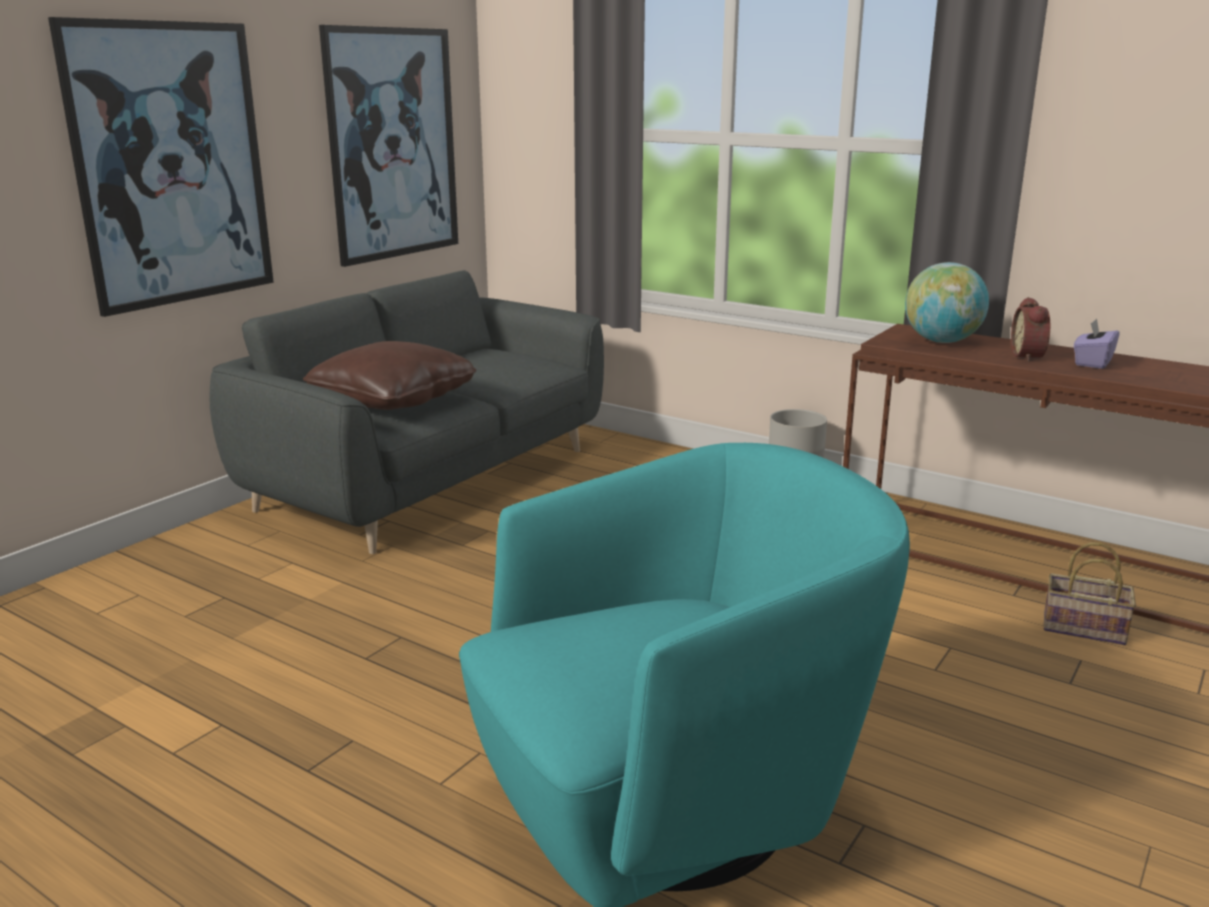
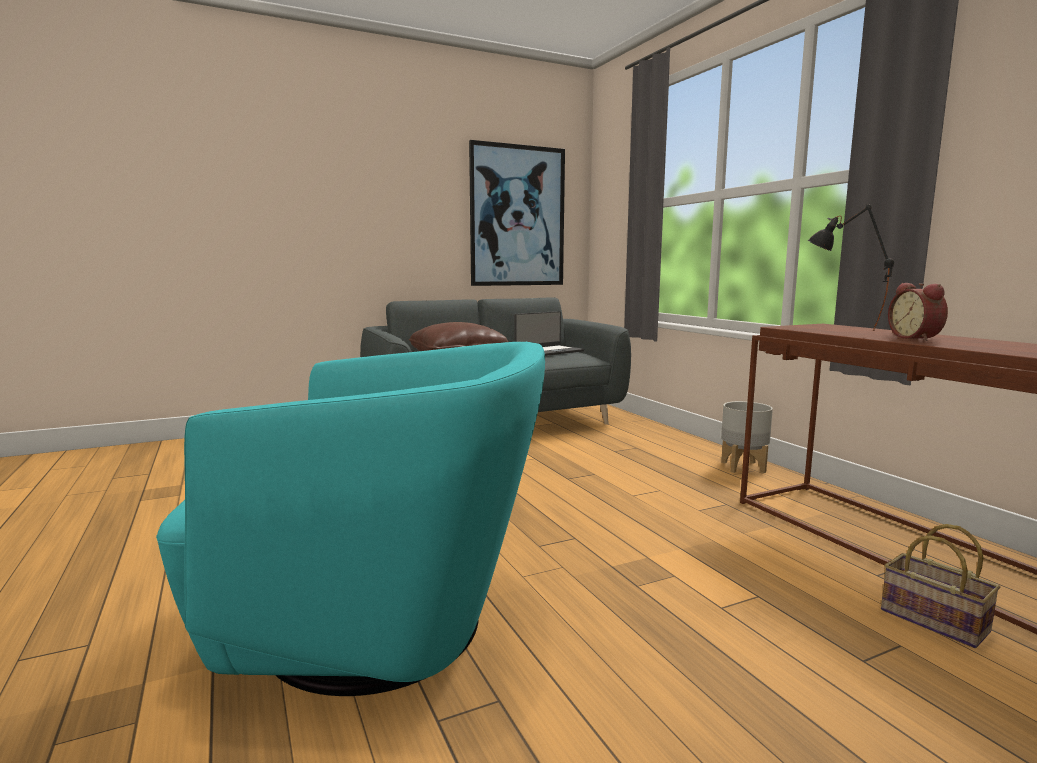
camera: 30 degrees right, 10 degrees down
(171, 165) = (360, 211): picture -> none
(493, 362) = (548, 351): none -> laptop
(942, 341) = (841, 329): globe -> black table lamp
(1030, 356) = (916, 338): alarm clock -> alarm clock turned 45 degrees counterclockwise
(1092, 362) = (984, 344): purple tissue box -> none

